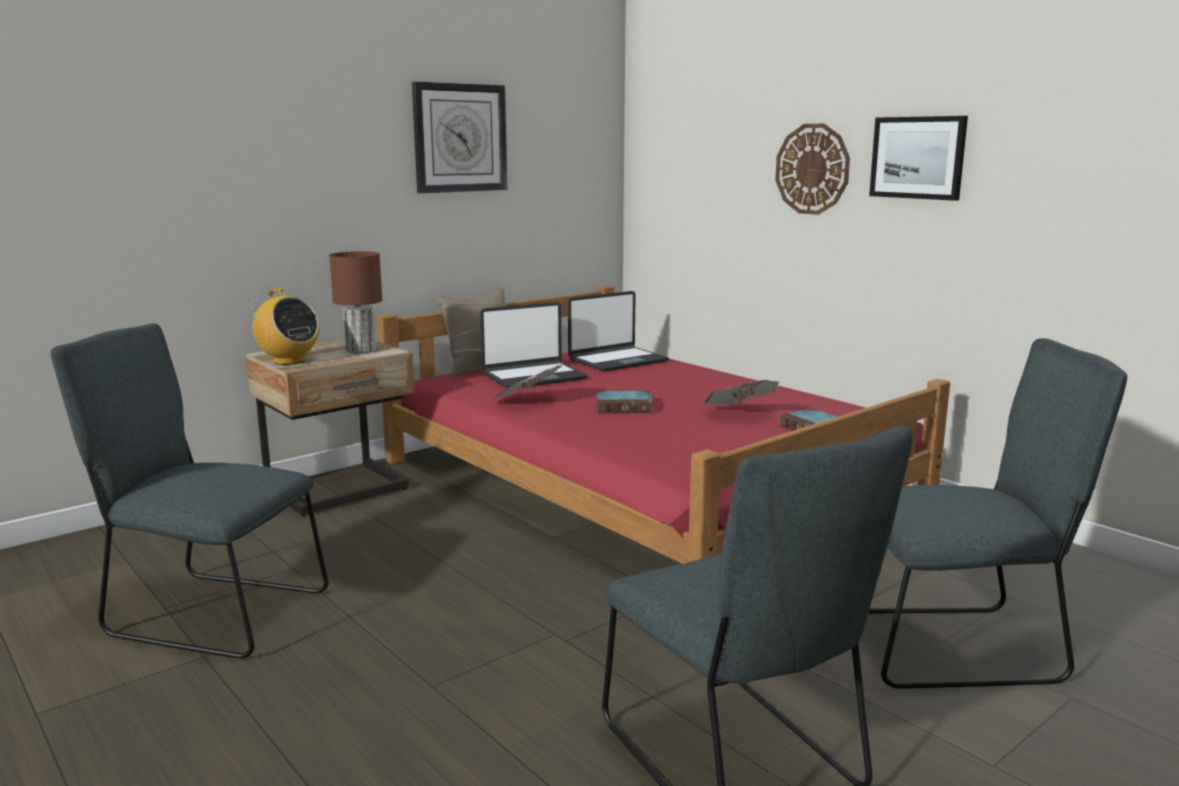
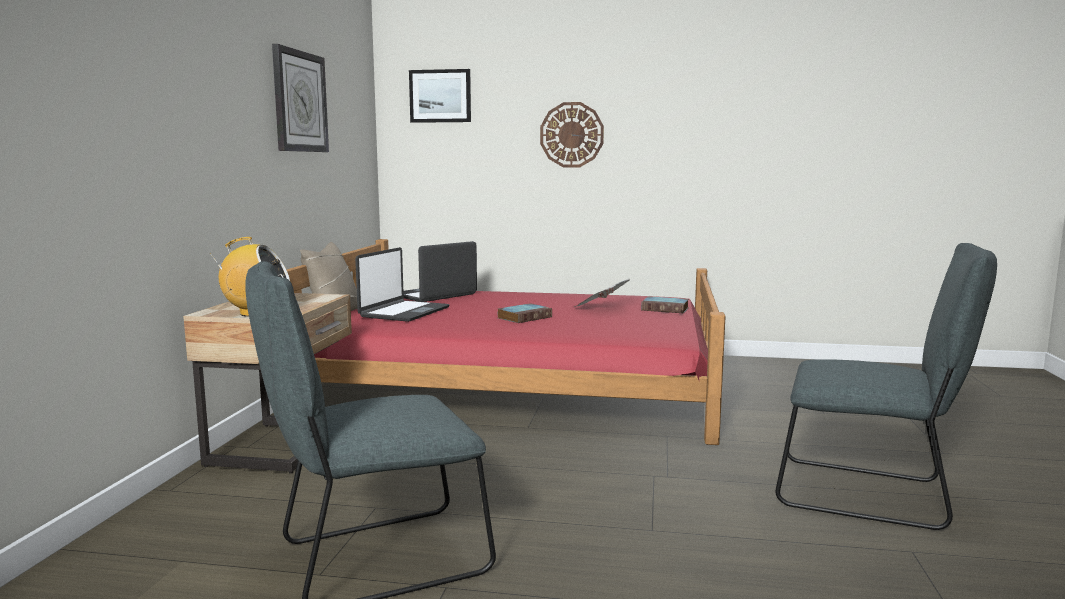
camera: 40 degrees left, 5 degrees down
(360, 350) = (296, 299): brown table lamp -> none
(526, 402) = (447, 326): newspaper -> none
(617, 360) = (435, 295): laptop -> laptop turned 150 degrees counterclockwise
(918, 157) = (656, 124): picture -> picture (440, 96)
(957, 646) = (833, 413): grey chair -> none

